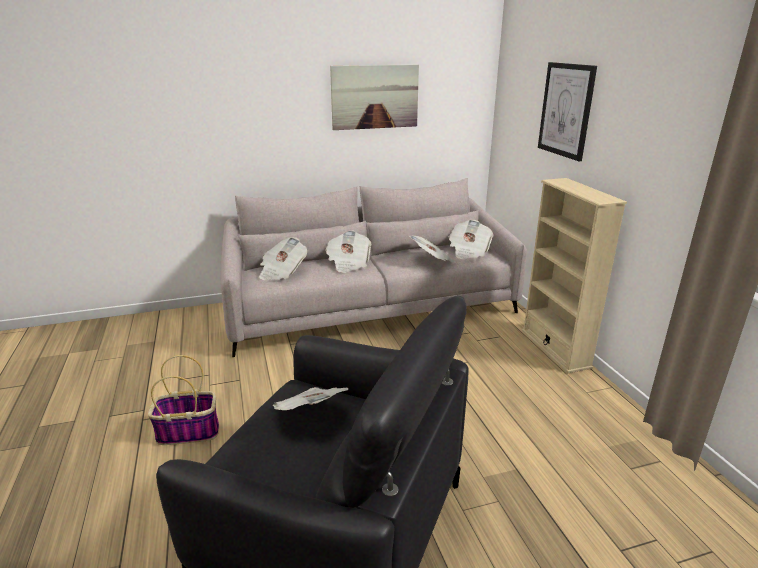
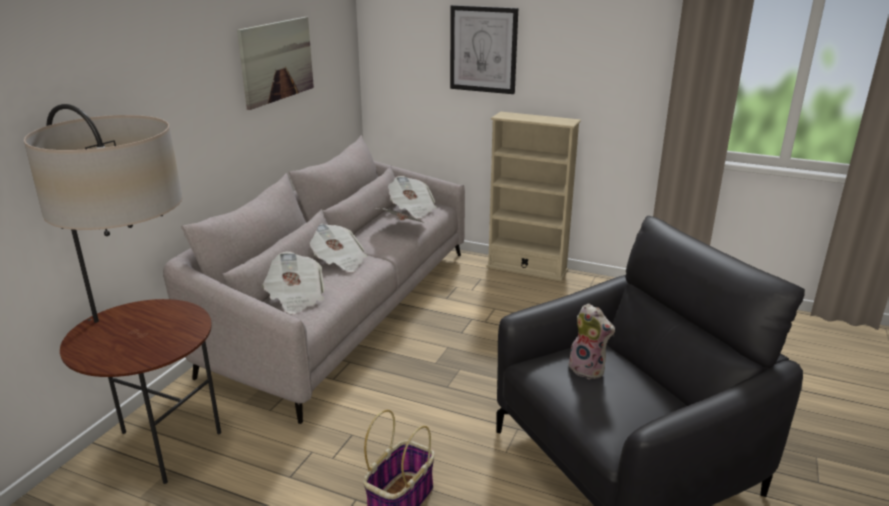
camera: 50 degrees left, 0 degrees up
(173, 328) = (162, 445): none -> floor lamp
(311, 414) = (588, 369): newspaper -> plush toy

